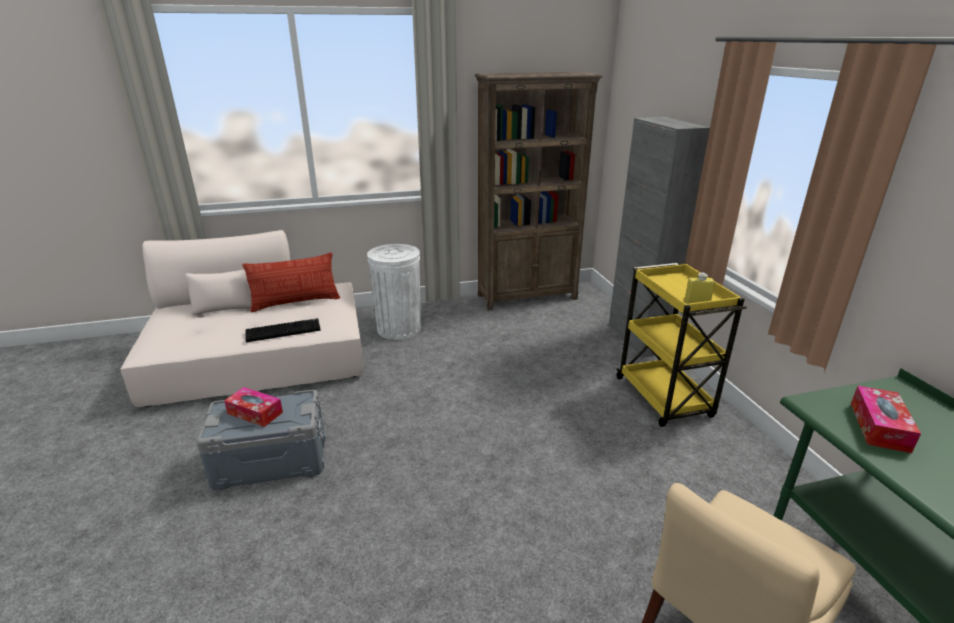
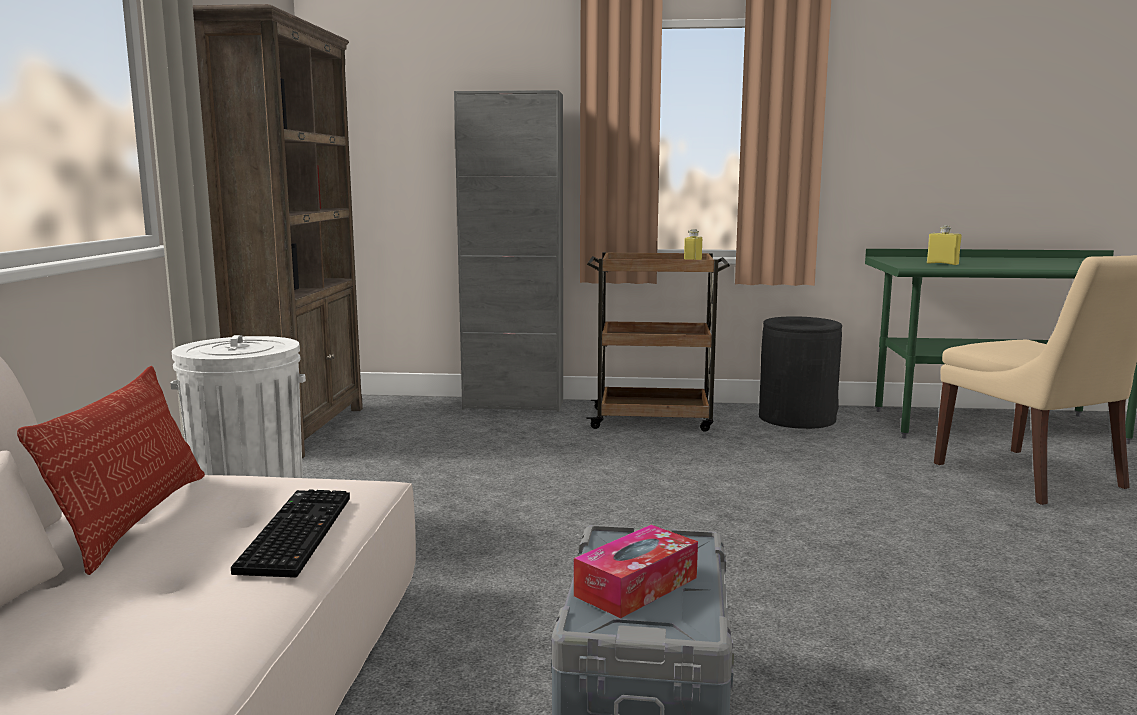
camera: 70 degrees left, 15 degrees down
(664, 398) = (654, 420): yellow cart -> brown cart
(755, 472) = (797, 418): none -> black trash can
(879, 427) = (942, 264): tissue box -> yellow bottle

